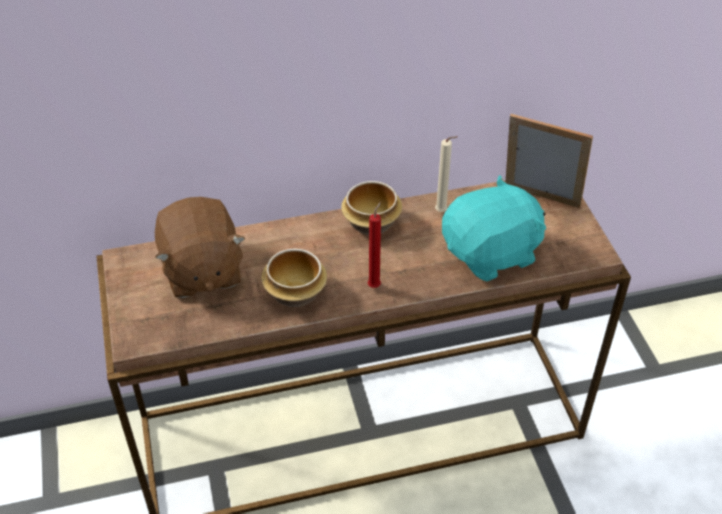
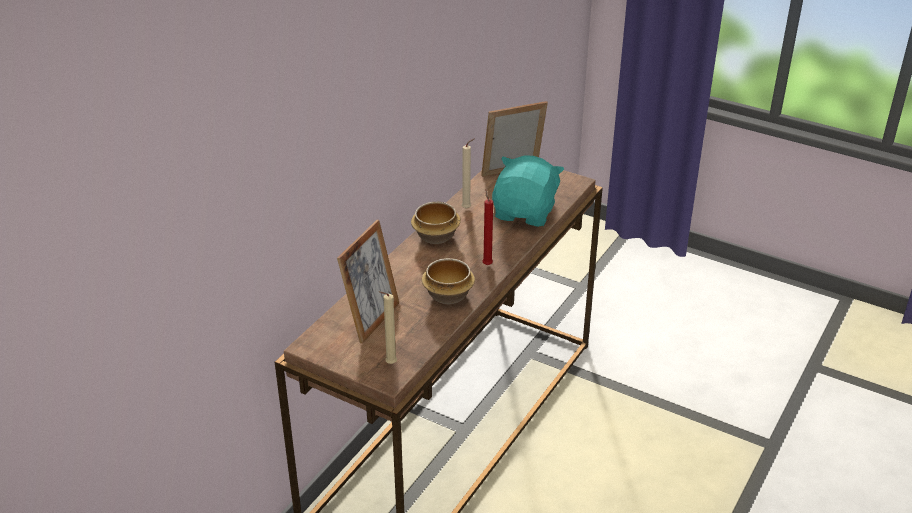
camera: 45 degrees left, 10 degrees down
(153, 326) = (389, 364): none -> beige candle
(201, 271) = (371, 320): brown plush toy -> picture frame

